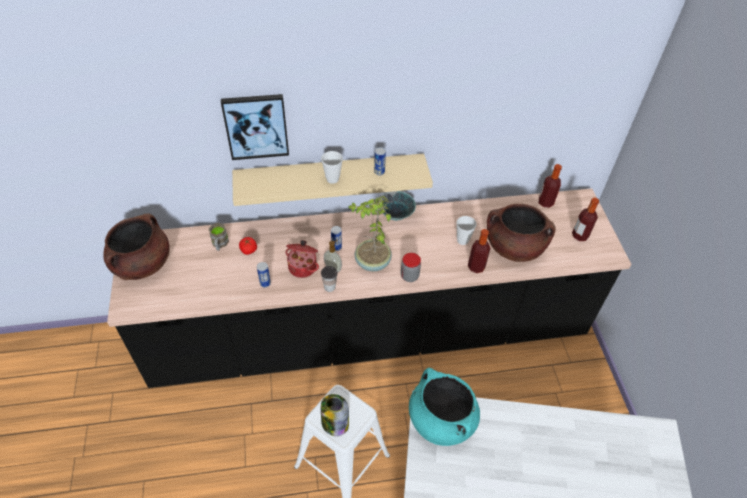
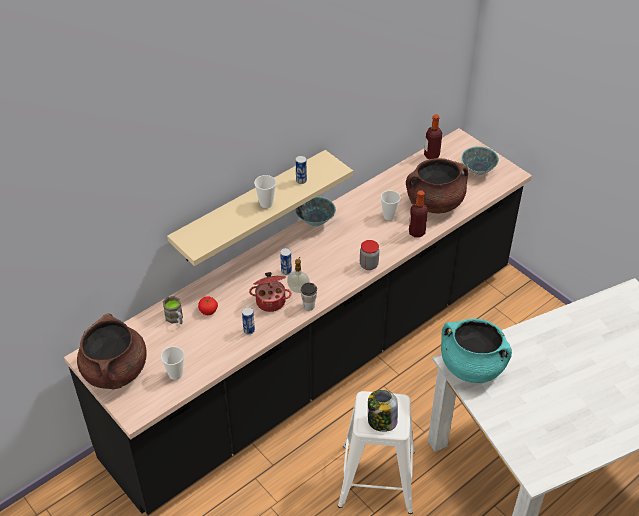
camera: 30 degrees left, 5 degrees down
(180, 291) = (175, 374): none -> cup
(256, 126) = (187, 179): picture -> none
(371, 263) = (328, 269): potted plant -> none
(580, 236) = (478, 170): bottle -> bowl

